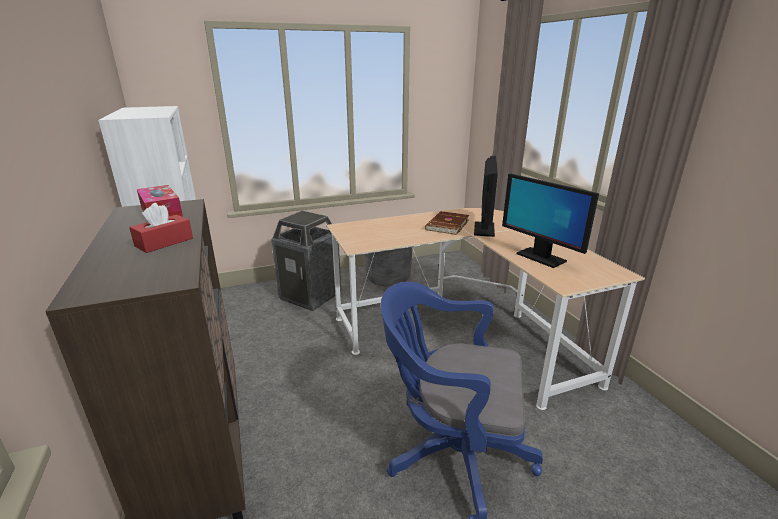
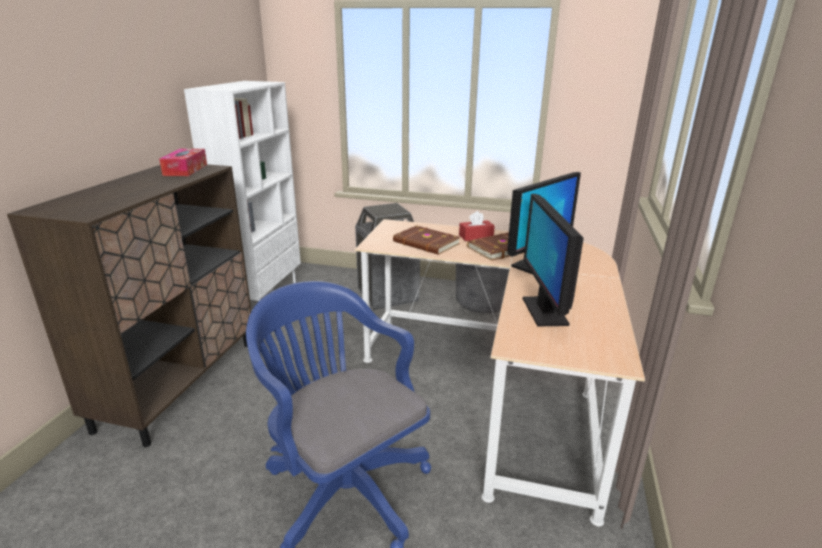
camera: 35 degrees right, 0 degrees up
(164, 242) = (138, 190): red tissue box -> red tissue box (476, 236)
(392, 234) = (426, 243): none -> brown book

